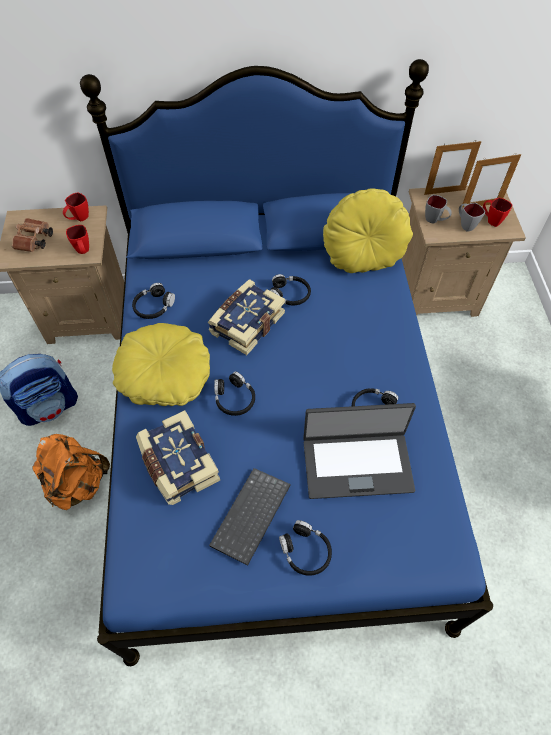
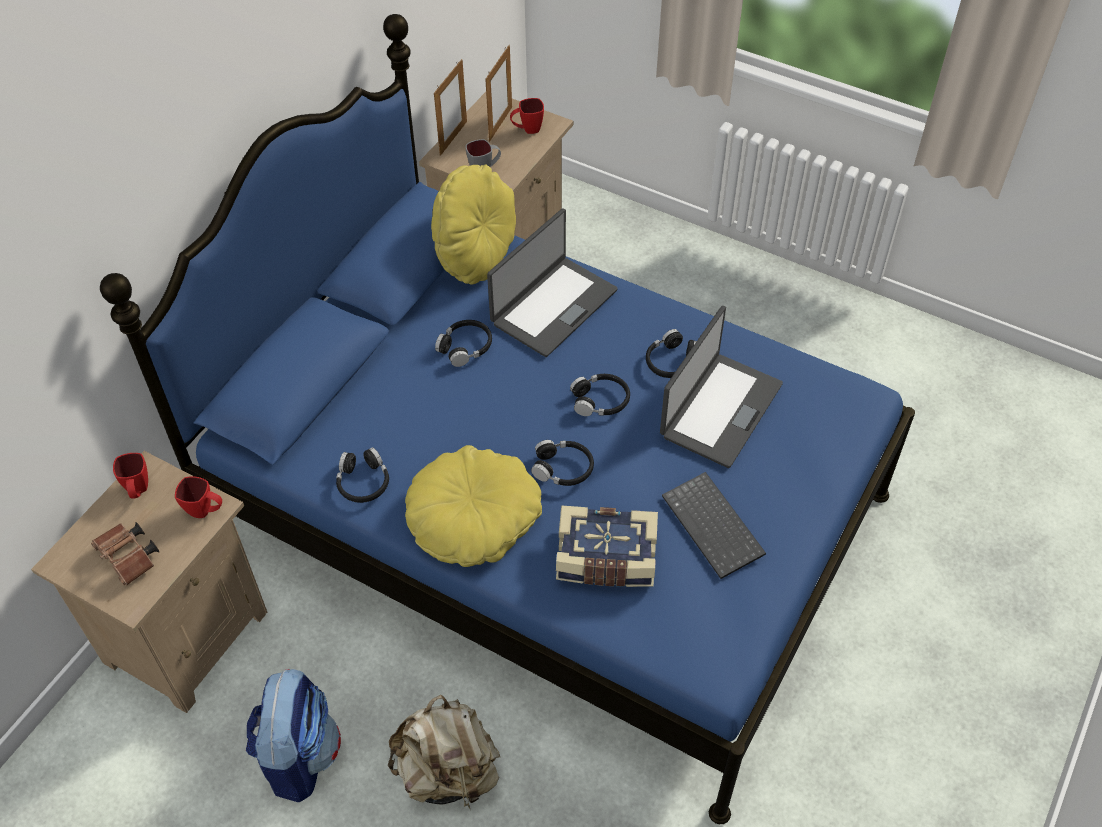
camera: 55 degrees left, 5 degrees down
(77, 482) = (448, 772): orange backpack -> beige backpack
(246, 323) = (470, 406): book -> none
(305, 551) = (780, 502): black headphones -> black headphones (600, 401)
(361, 318) = (553, 306): none -> laptop
(465, 225) = (513, 151): grey mug -> none

